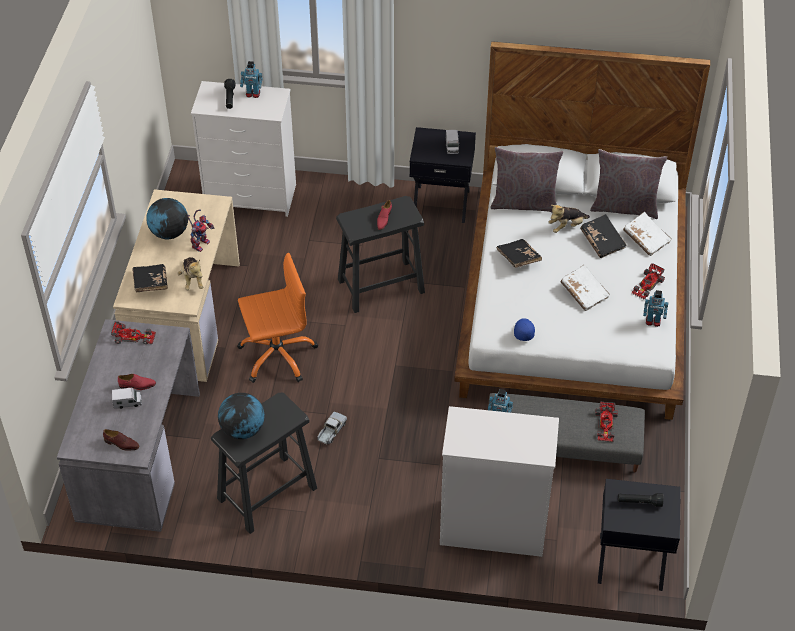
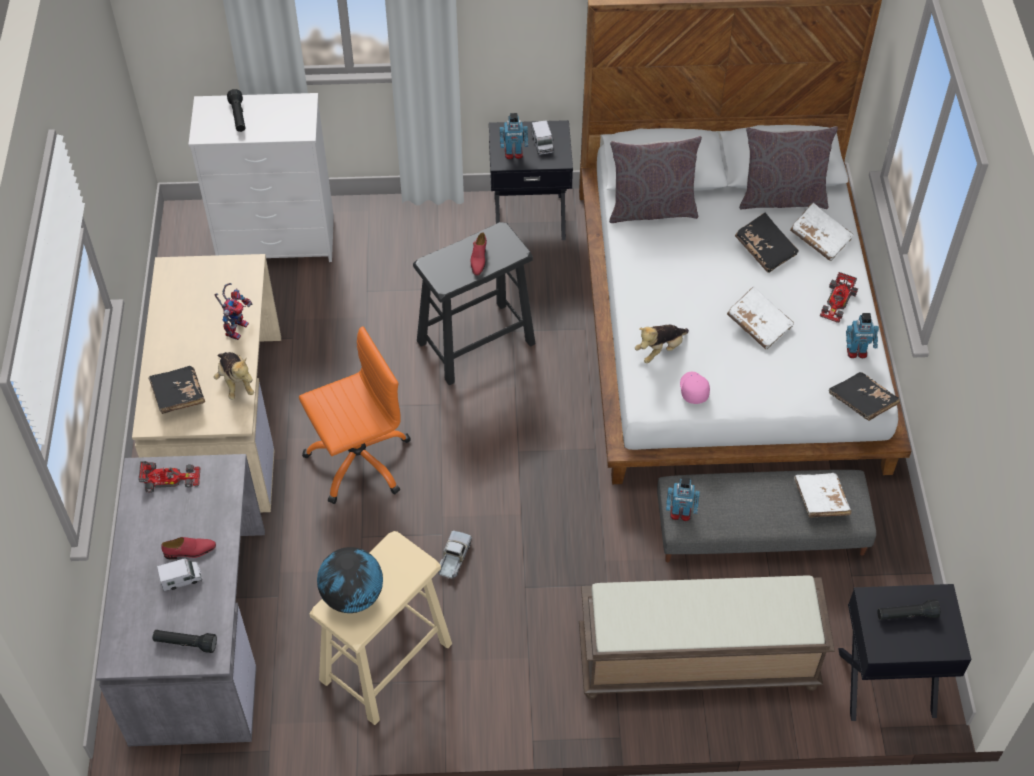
camera: 10 degrees left, 5 degrees up
(121, 444) = (185, 643): brown shoe -> black flashlight
(169, 233) = (189, 318): globe -> none
(253, 94) = (268, 106): toy robot -> toy robot (513, 154)
(266, 493) = (385, 662): black stool -> beige stool
(492, 527) = (696, 662): white dresser -> brown bench
(518, 259) = (662, 288): black book -> black book (862, 402)
(523, 331) = (693, 389): blue cap -> pink cap
(567, 226) = (714, 234): plush toy -> plush toy (660, 350)
(606, 425) = (820, 501): toy car -> white book

